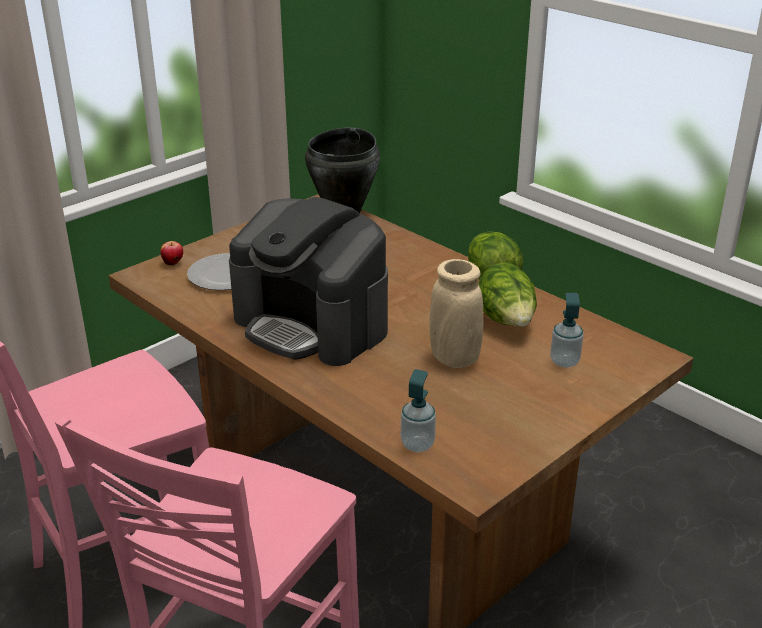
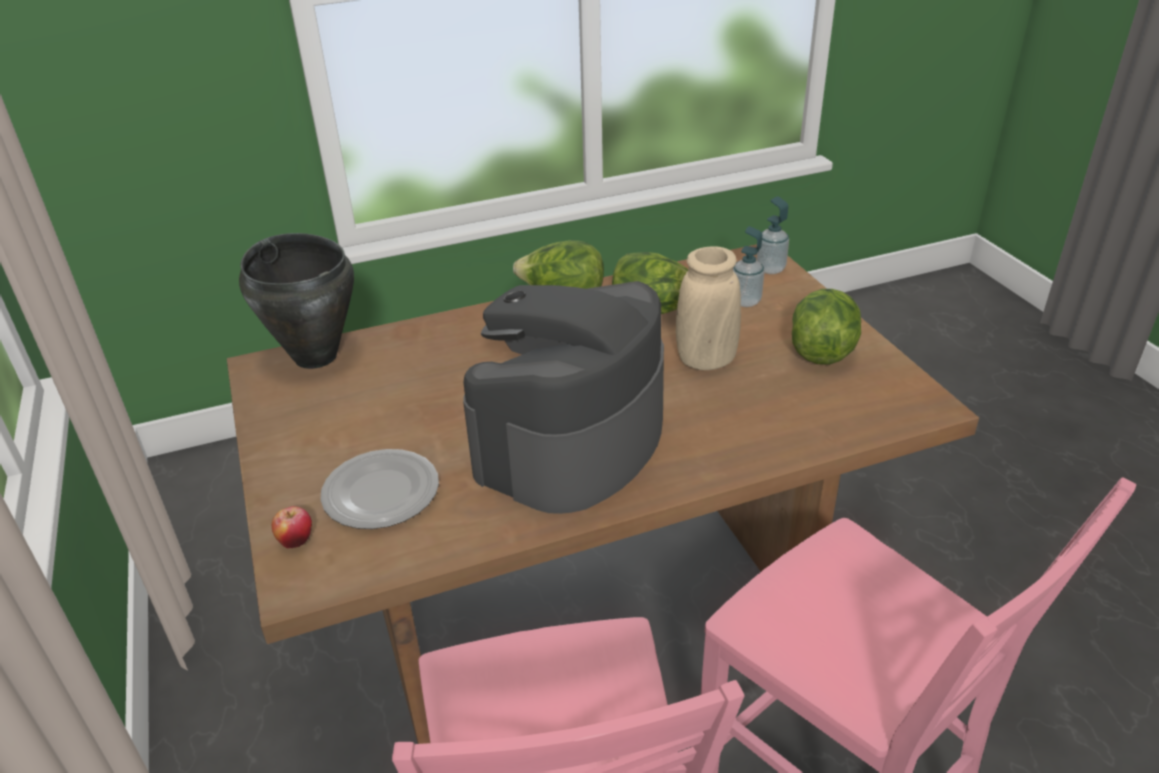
camera: 65 degrees left, 5 degrees up
(312, 324) = (570, 442): coffee machine -> coffee machine turned 150 degrees clockwise
(417, 444) = (853, 423): soap dispenser -> soap dispenser (770, 269)
(518, 413) = (822, 349): none -> lettuce

